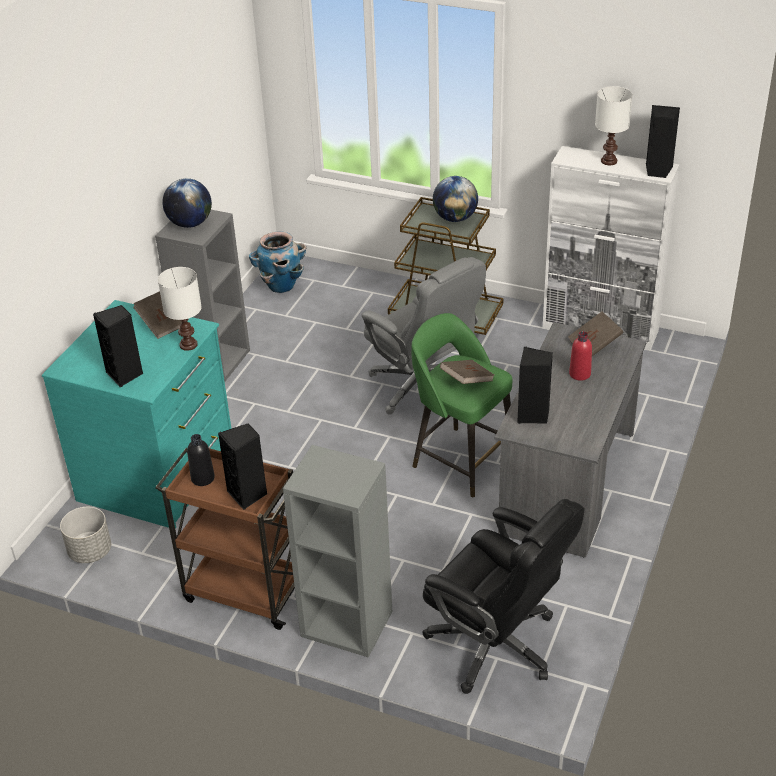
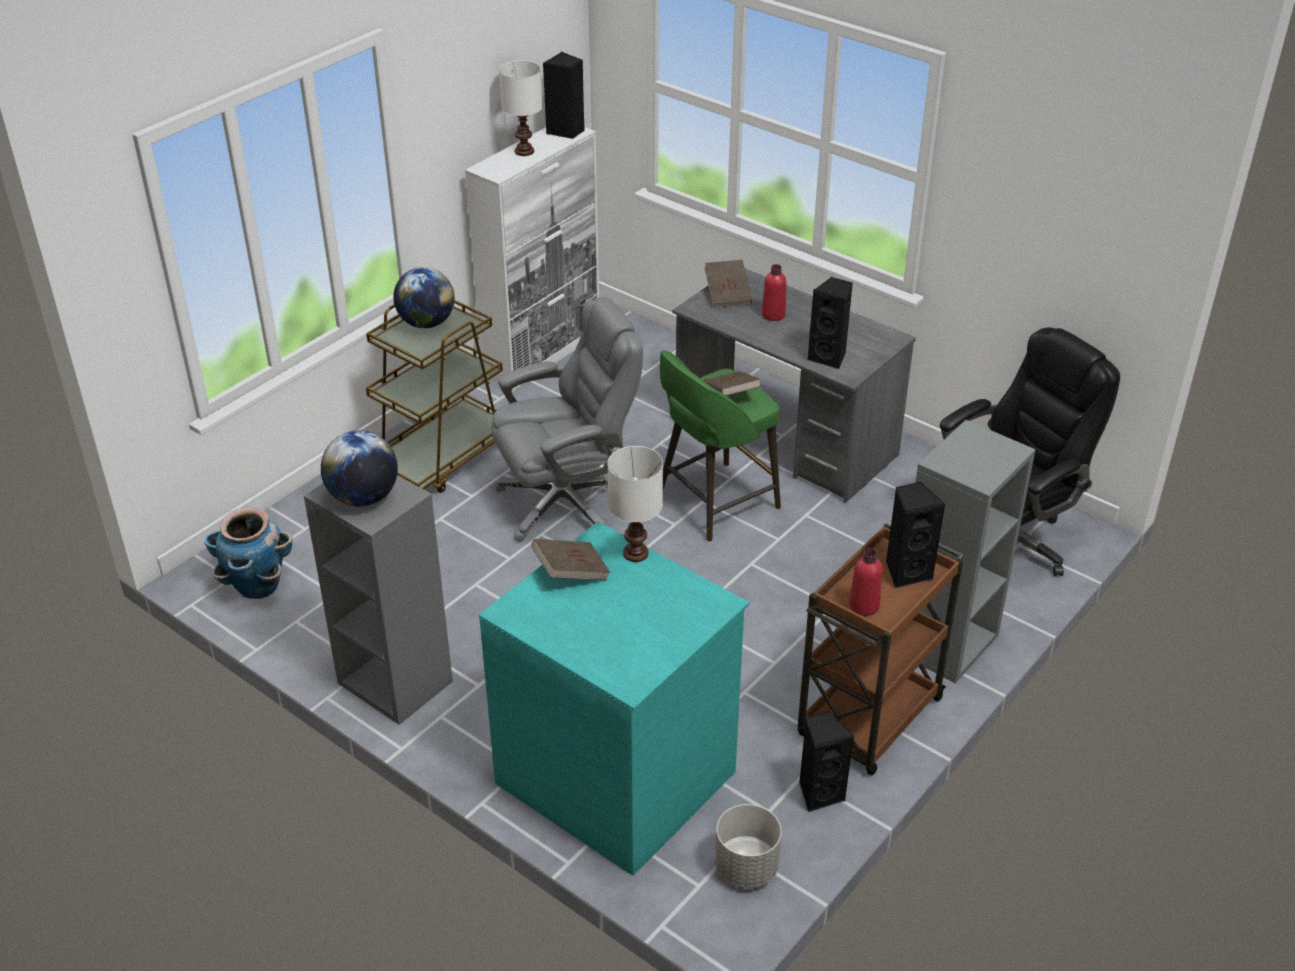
camera: 75 degrees left, 0 degrees up
(125, 375) = (676, 619): black speaker -> black speaker (819, 793)
(203, 478) = (864, 606): black bottle -> red bottle

